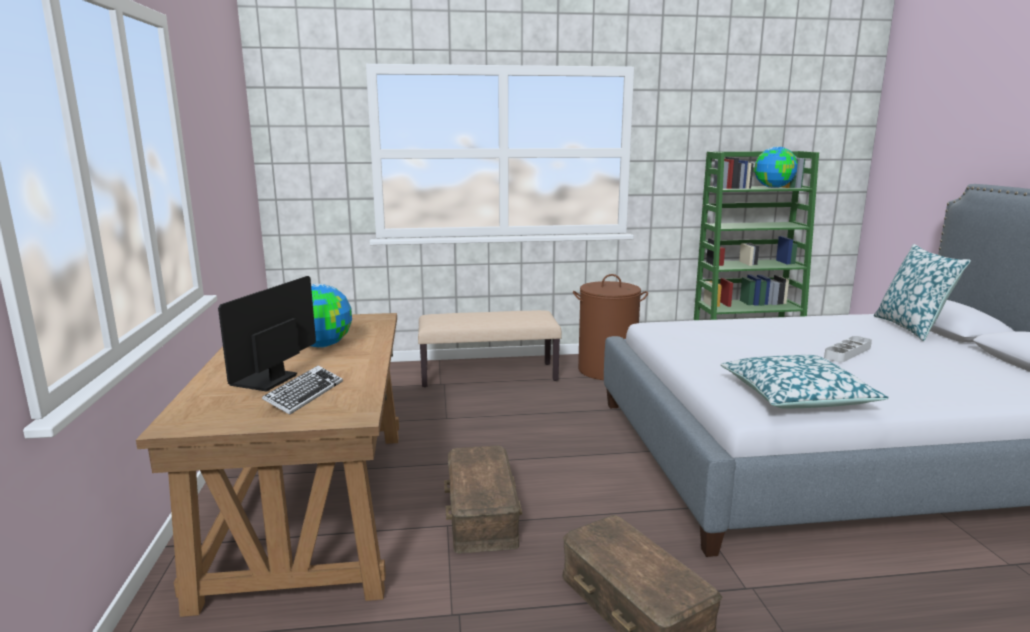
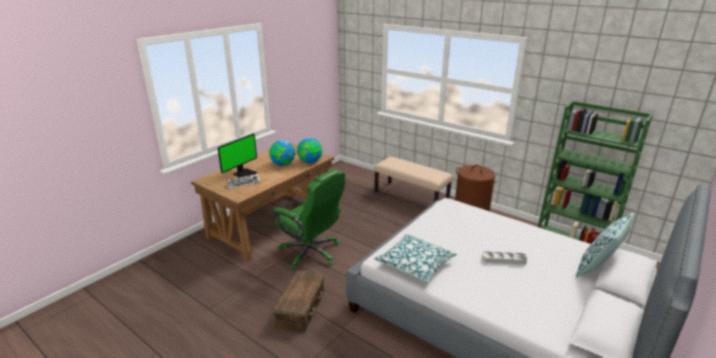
camera: 45 degrees right, 10 degrees up
(265, 381) = (244, 173): monitor -> monitor turned 150 degrees clockwise
(483, 513) = (311, 252): brown storage box -> green office chair
(773, 187) = (611, 137): globe -> globe (310, 161)

